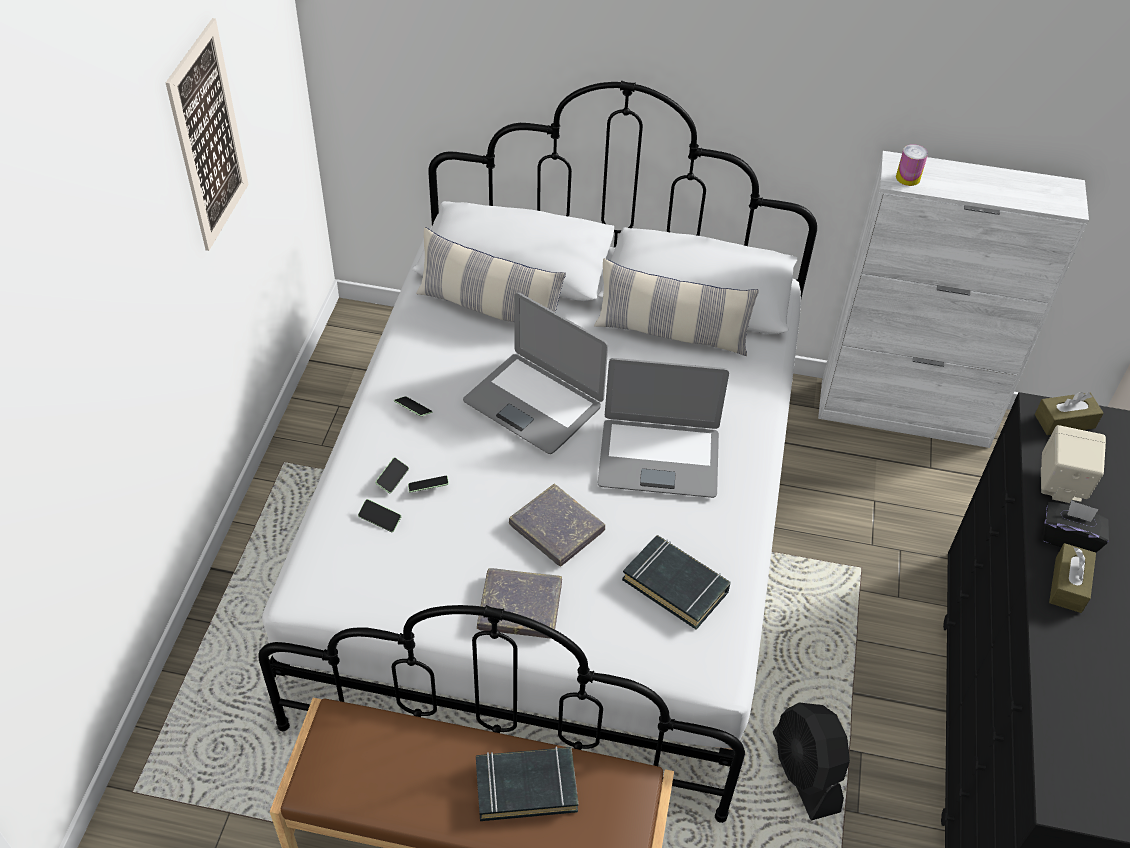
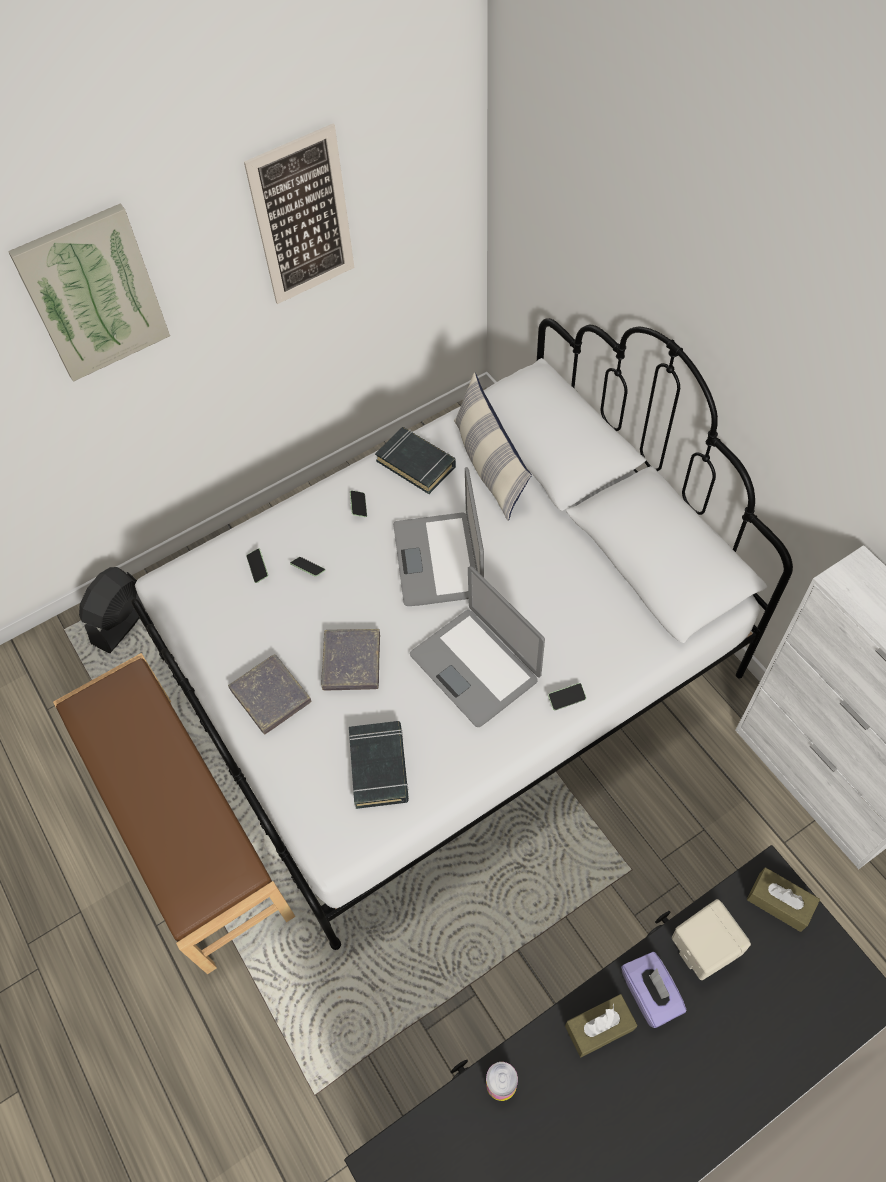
camera: 50 degrees right, 10 degrees up
(87, 293) = (93, 294): none -> picture
(392, 479) = (294, 546): phone -> phone (566, 699)
(526, 786) = (180, 814): black book -> black book (416, 463)
(671, 333) = (597, 578): pillow -> none
(805, 772) = (422, 970): black fan -> black fan (122, 621)
(907, 178) = (852, 586): can -> can (501, 1083)
(1068, 537) = (650, 993): black tissue box -> purple tissue box

